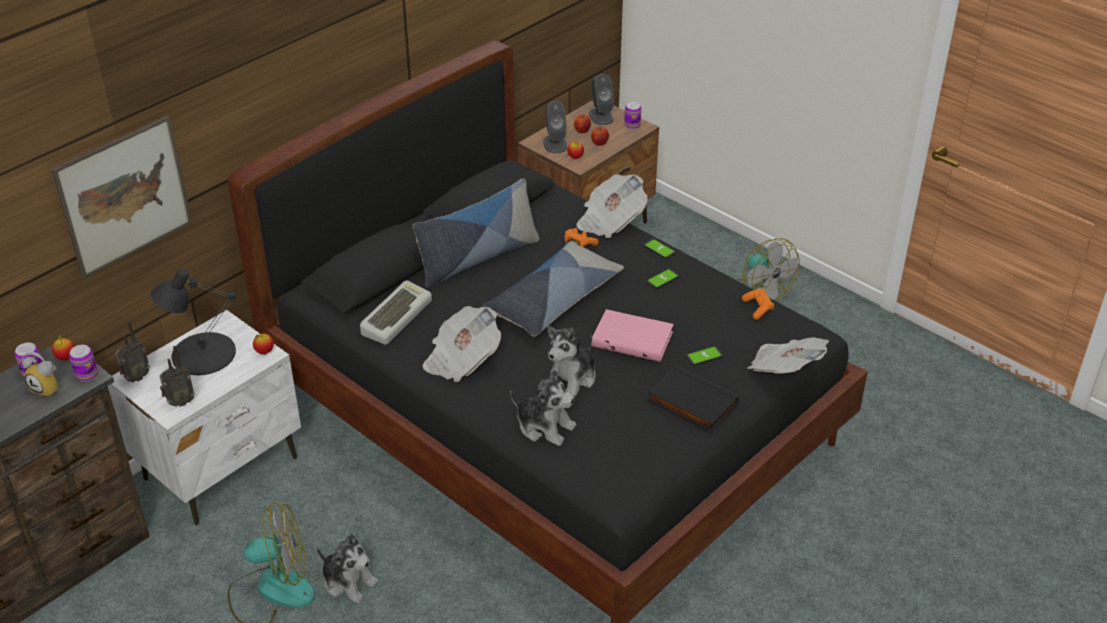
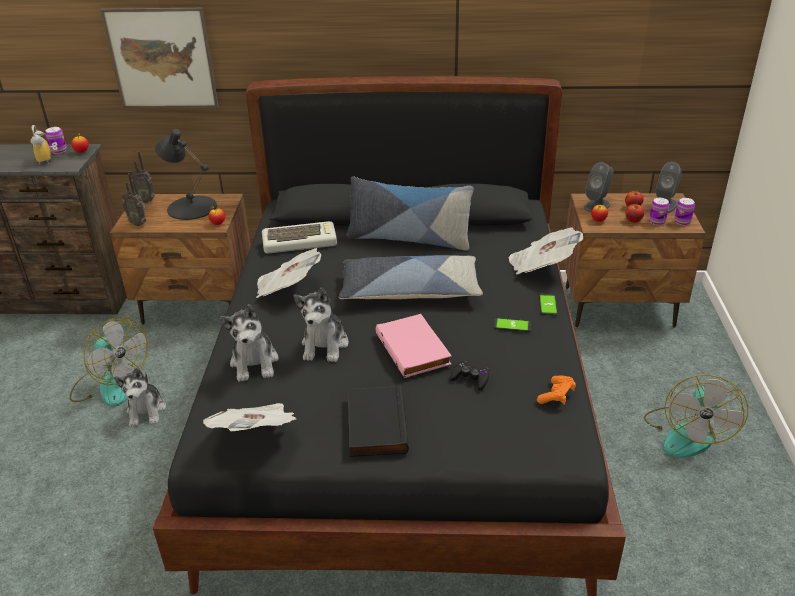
camera: 50 degrees right, 5 degrees down
(86, 374) = (72, 163): can -> can (657, 221)
(222, 468) = (198, 305): white nightstand -> brown nightstand
(571, 378) = (325, 345): plush toy -> plush toy turned 75 degrees counterclockwise
(579, 243) = (492, 267): orange game controller -> none
(695, 333) = (470, 378): none -> black game controller
(704, 356) = (447, 399): phone -> none
(785, 370) = (495, 458): newspaper -> newspaper (256, 434)

